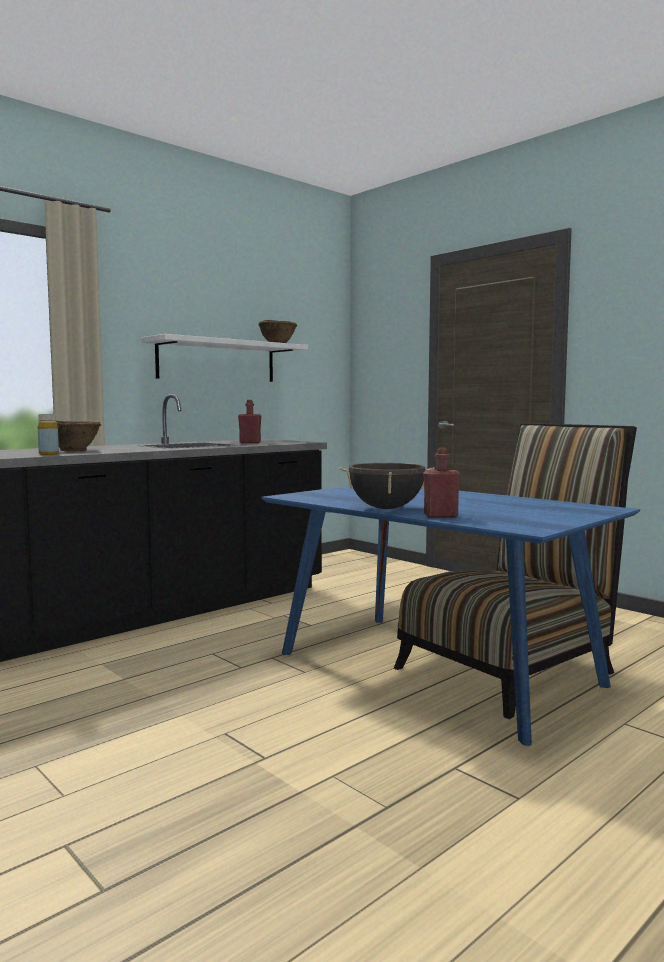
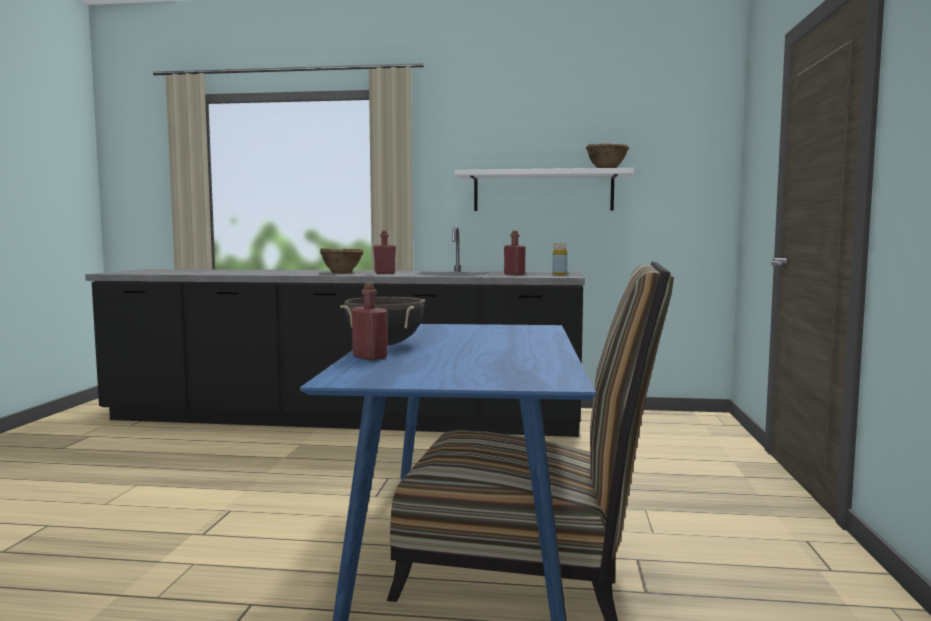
camera: 50 degrees right, 0 degrees up
(49, 454) = (302, 274): yellow bottle -> yellow bottle (559, 274)
(127, 448) = (384, 273): none -> red bottle

